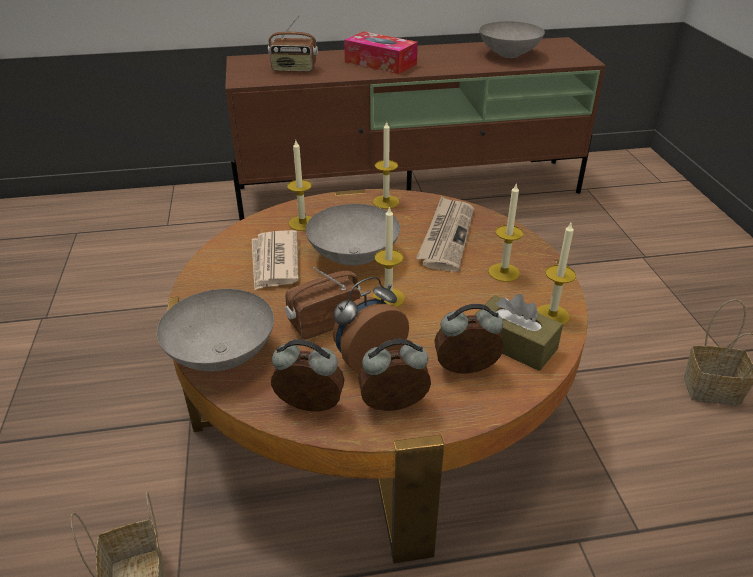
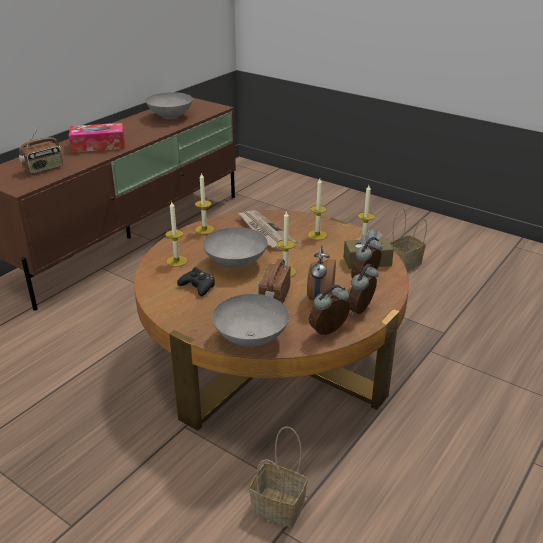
camera: 45 degrees left, 5 degrees down
(274, 262) = (198, 287): newspaper -> black game controller

